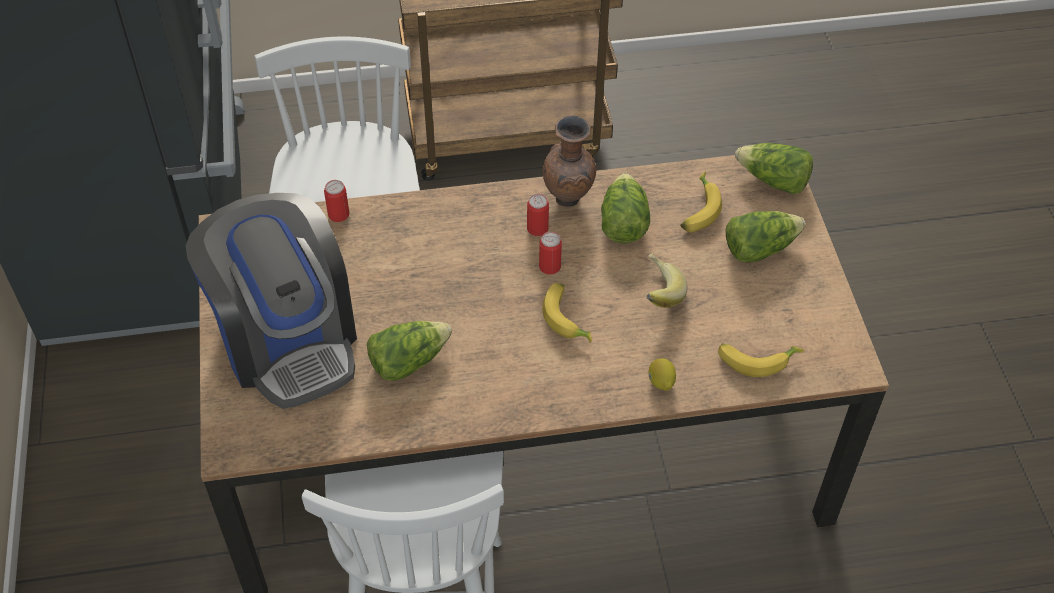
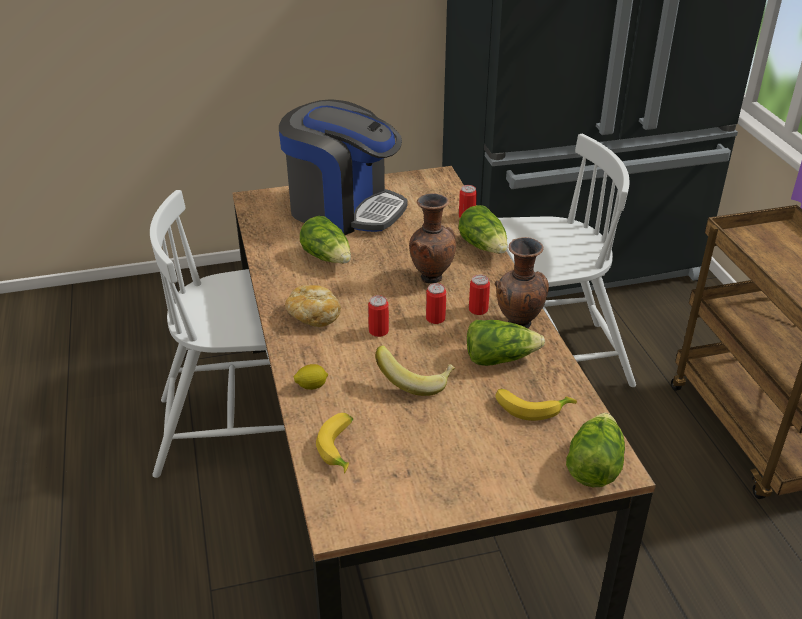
camera: 85 degrees right, 15 degrees down
(287, 339) = (344, 209): coffee machine -> coffee machine turned 120 degrees counterclockwise
(468, 262) = (431, 277): none -> brown vase
(534, 378) = (313, 316): none -> bread
(568, 318) = (378, 331): banana -> can
(759, 248) = (490, 452): lettuce -> lettuce (484, 247)

